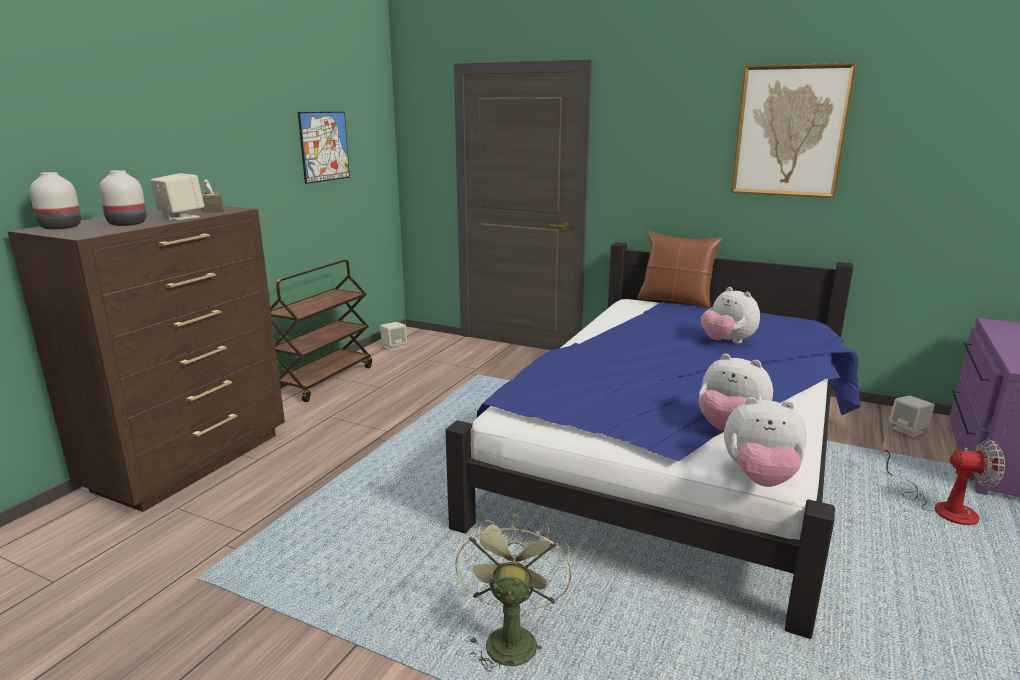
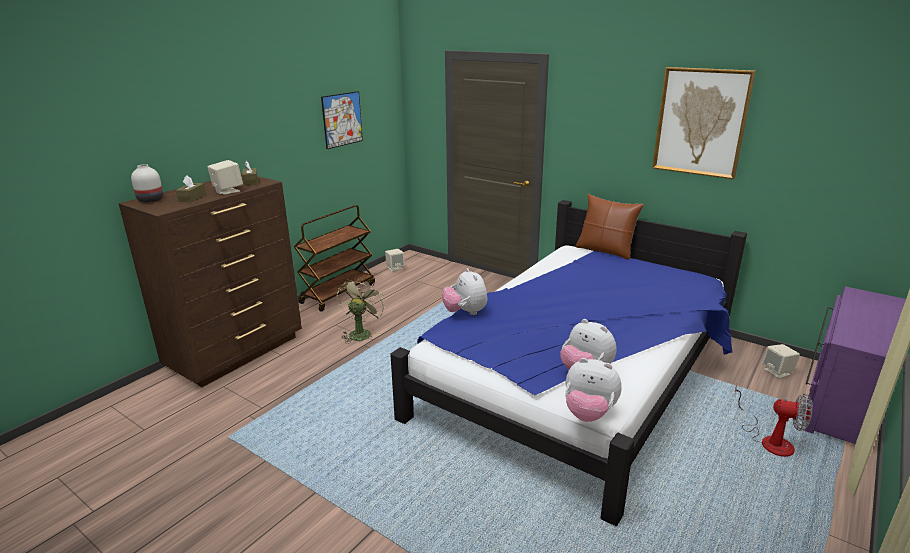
camera: 10 degrees right, 5 degrees up
(127, 224) = (192, 198): white vase -> brown tissue box
(510, 637) = (412, 499): green fan -> green fan (361, 333)
(727, 342) = (625, 294): plush toy -> plush toy (465, 312)

